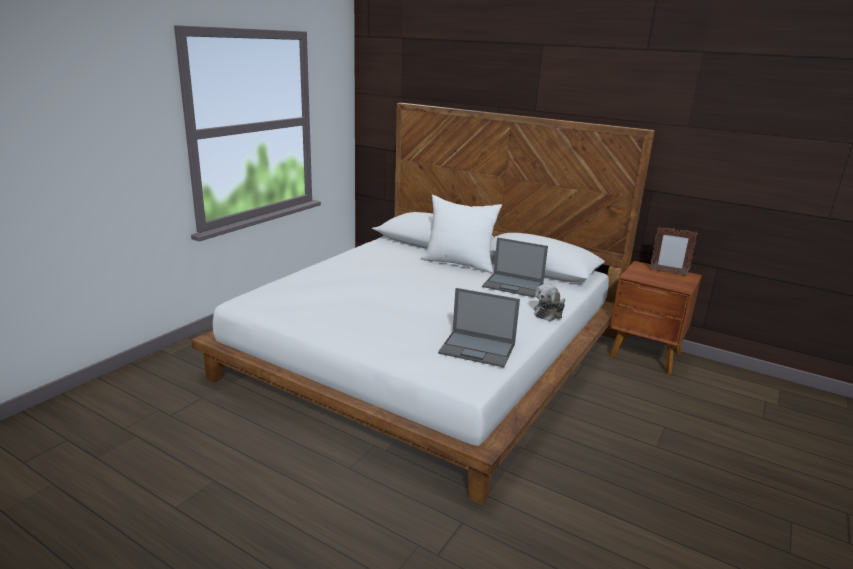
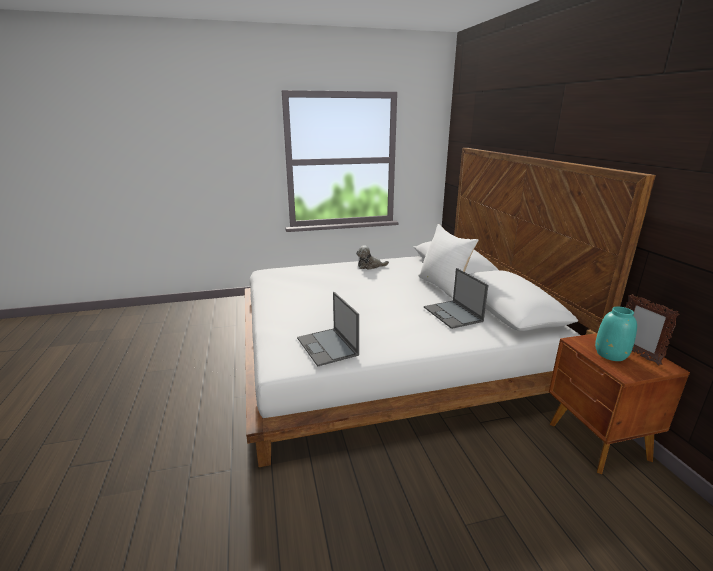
camera: 45 degrees right, 0 degrees up
(549, 313) = (441, 345): plush toy -> plush toy (370, 266)
(658, 278) = (611, 354): none -> turquoise vase

